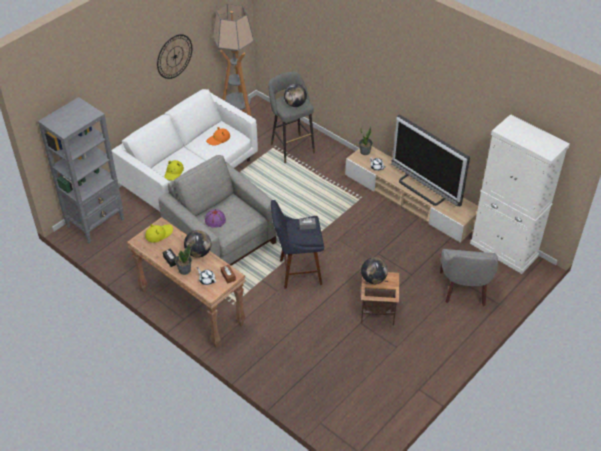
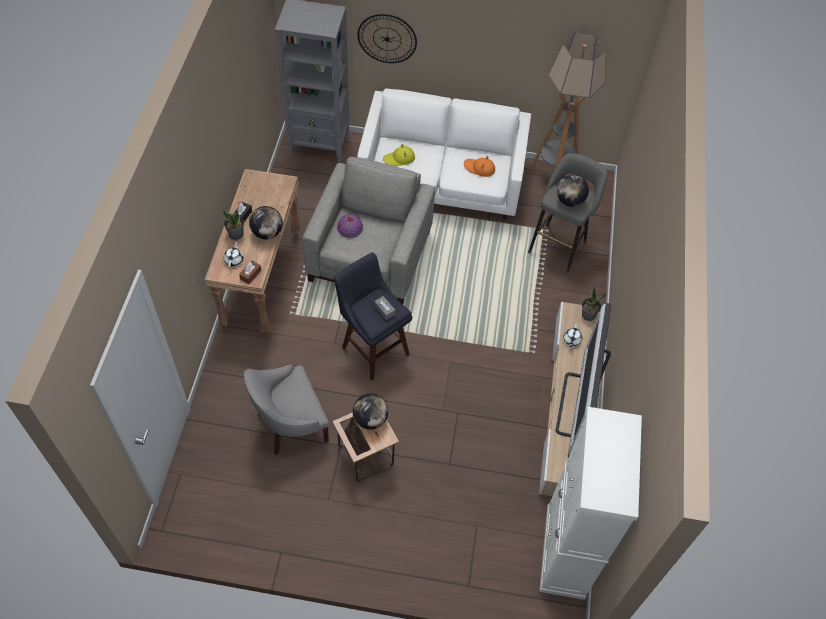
camera: 55 degrees right, 10 degrees up
(159, 234) = (272, 187): yellow hat -> none
(174, 56) = (499, 48): wall clock -> wall clock (387, 39)
(465, 289) = (466, 534): grey armchair -> grey armchair (290, 424)

